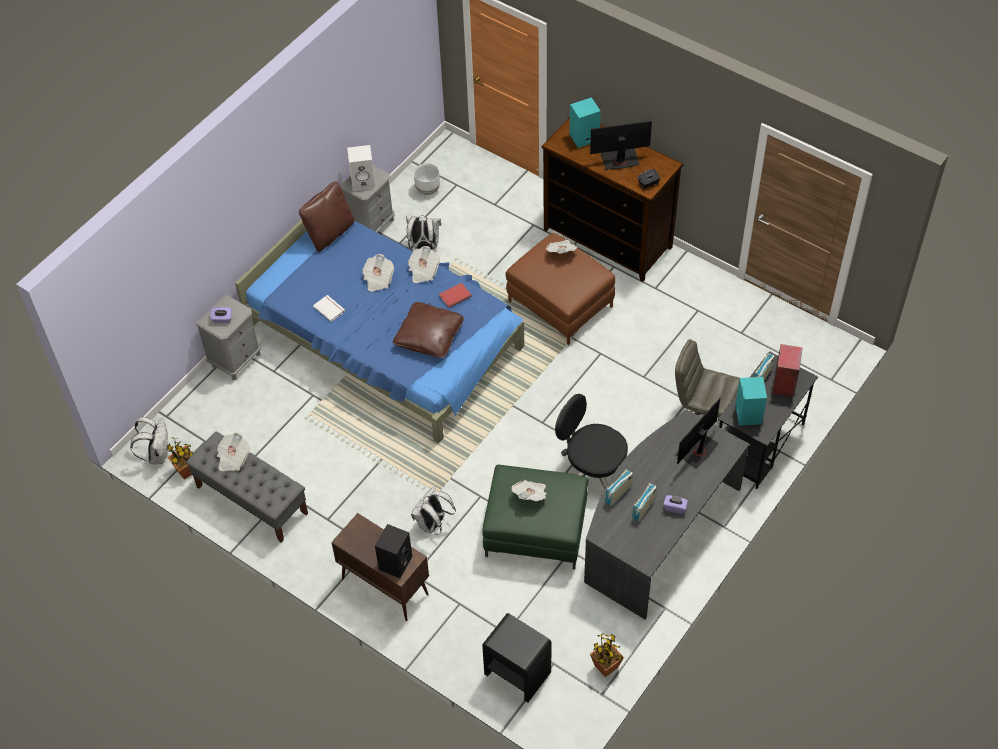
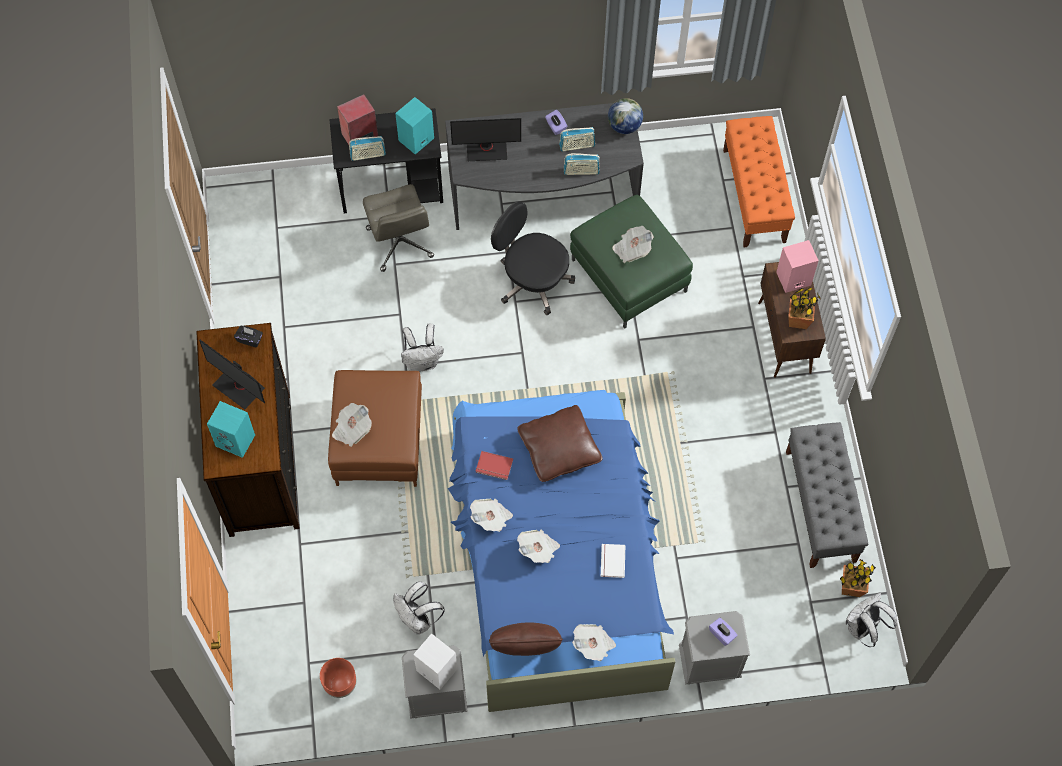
camera: 135 degrees left, 10 degrees up
(233, 458) = (827, 505): newspaper -> newspaper (593, 645)
(395, 562) = (793, 279): black speaker -> pink speaker
(428, 190) = (340, 685): white planter -> brown planter
(432, 524) = (698, 351): white backpack -> white backpack (422, 362)
(517, 672) = (754, 196): black nightstand -> orange bench
(592, 470) = (532, 281): black office chair -> black office chair turned 135 degrees clockwise
(606, 667) = (690, 146): potted plant -> potted plant (798, 320)
(631, 552) = (624, 126): none -> globe

